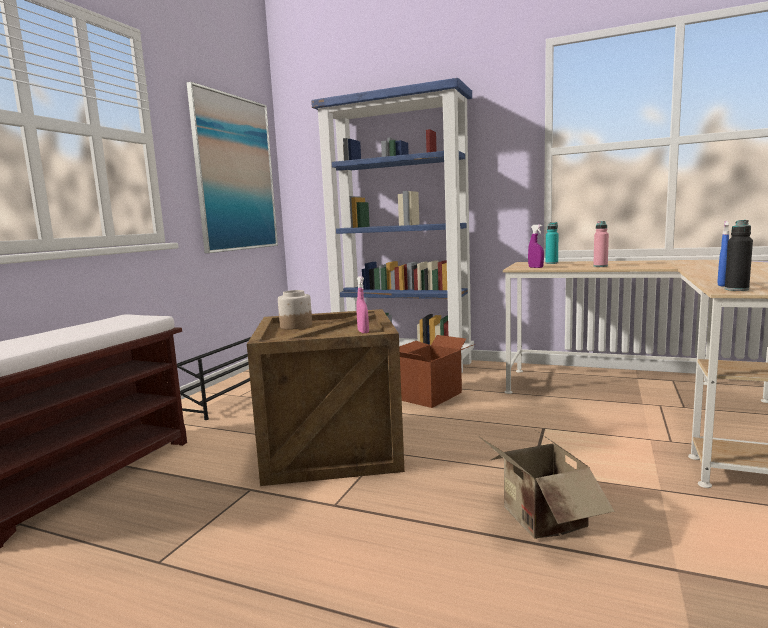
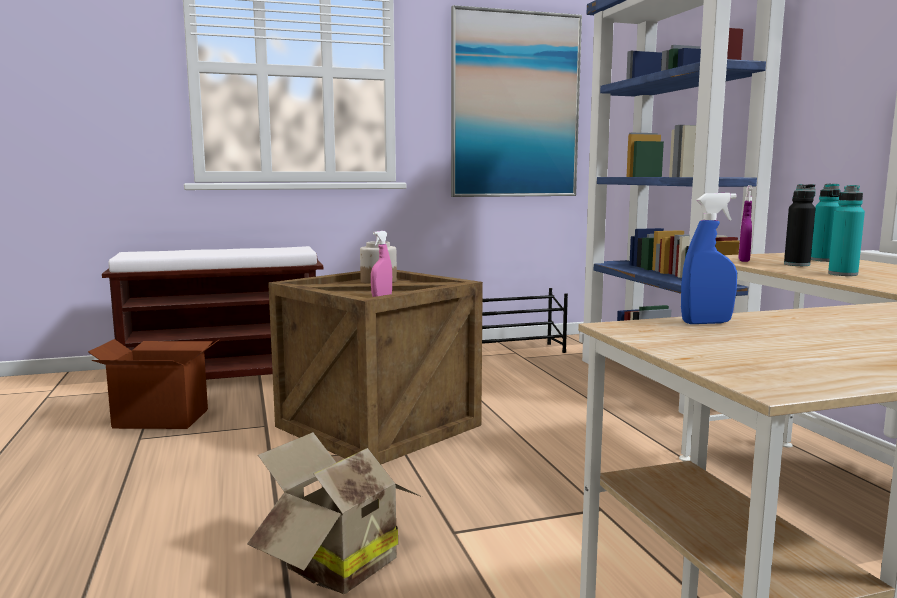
camera: 50 degrees right, 0 degrees up
(430, 396) = (583, 424): cardboard box -> cardboard box (161, 418)
(600, 266) = (842, 274): pink bottle -> turquoise bottle
(736, 289) = (655, 329): black bottle -> black bottle (796, 265)

